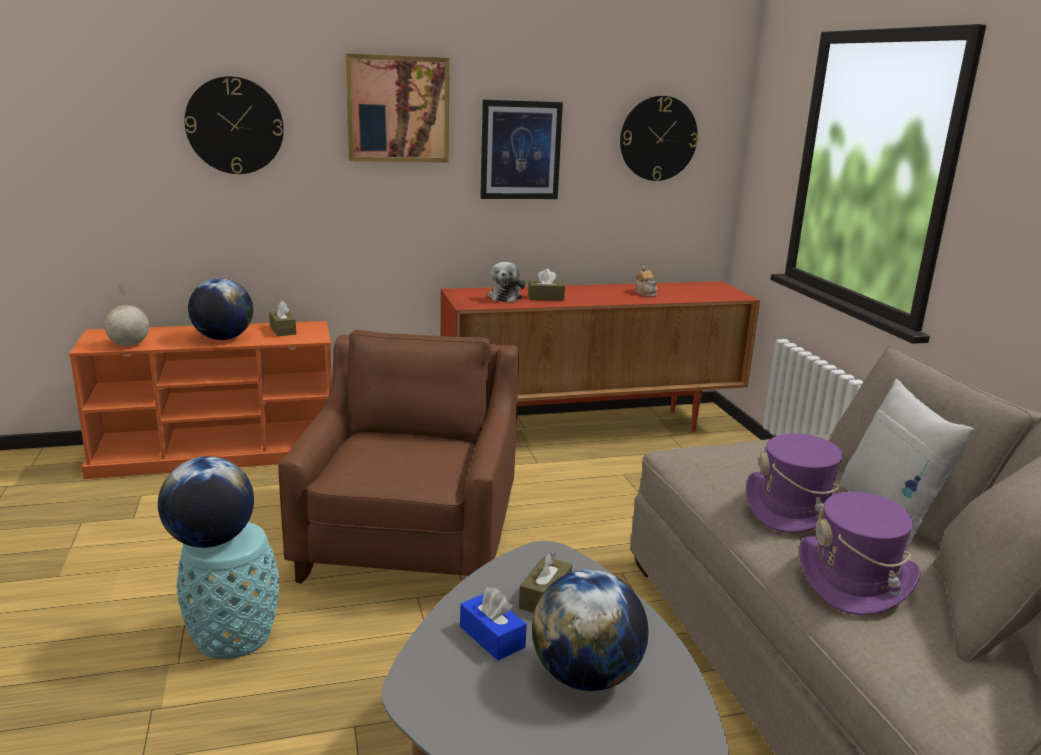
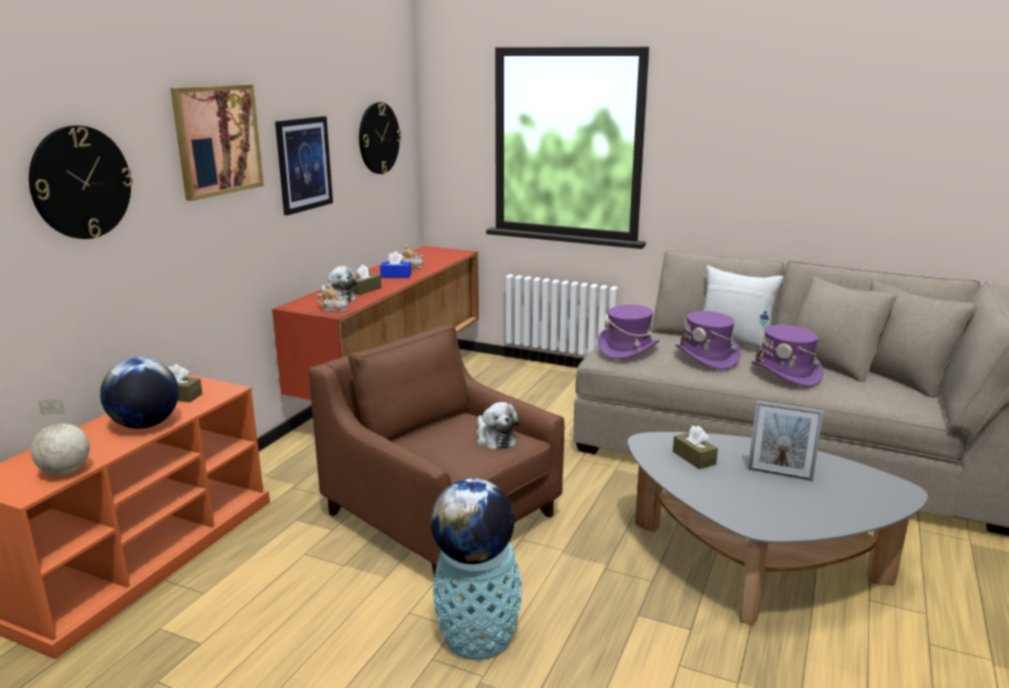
camera: 50 degrees left, 0 degrees up
(420, 469) = (494, 438): none -> plush toy
(476, 303) = (334, 309): none -> teapot
(492, 637) = (721, 486): blue tissue box -> blue tissue box (396, 275)
(586, 676) = (780, 474): globe -> picture frame
(725, 457) = (628, 349): none -> purple hat

